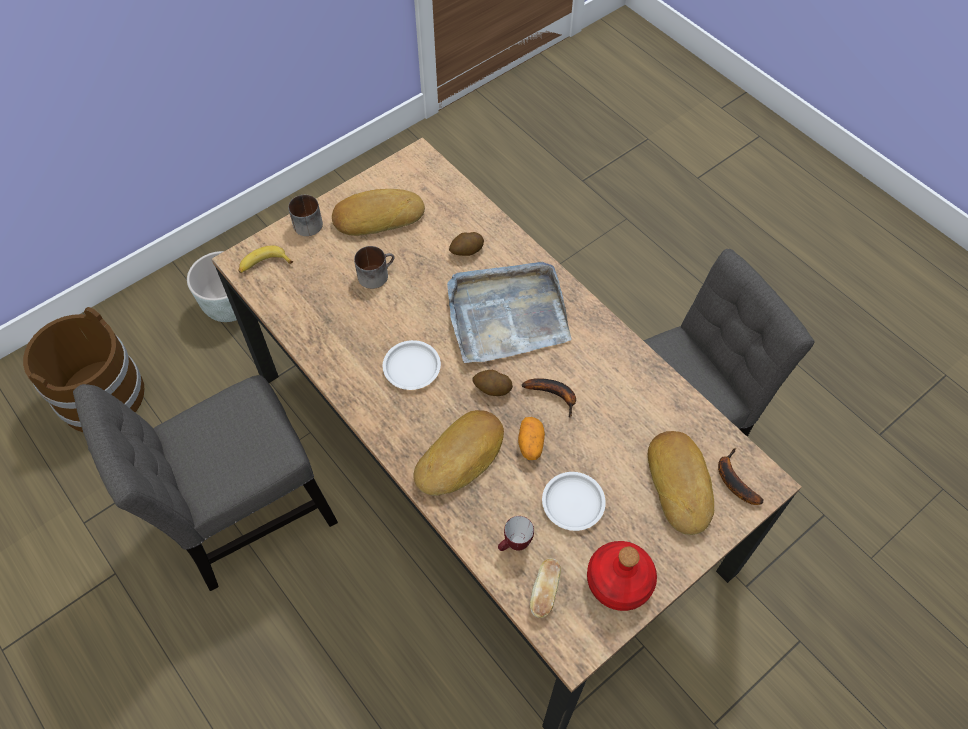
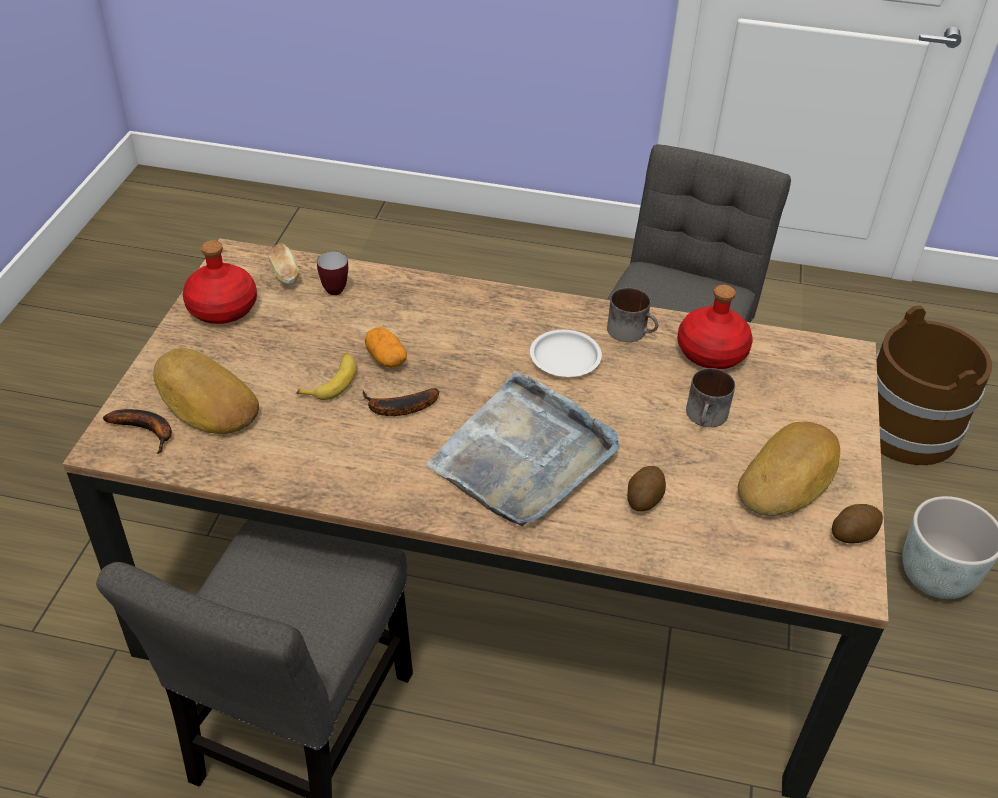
camera: 140 degrees right, 15 degrees down
(264, 264) = (822, 363): banana -> banana (332, 381)
(305, 222) = (849, 425): mug -> mug (632, 331)
(316, 313) = (712, 352): none -> red bottle
(461, 457) = (441, 318): bread -> none
(492, 389) = (467, 381): potato -> potato (853, 533)
(573, 502) = (306, 337): white plate -> none

